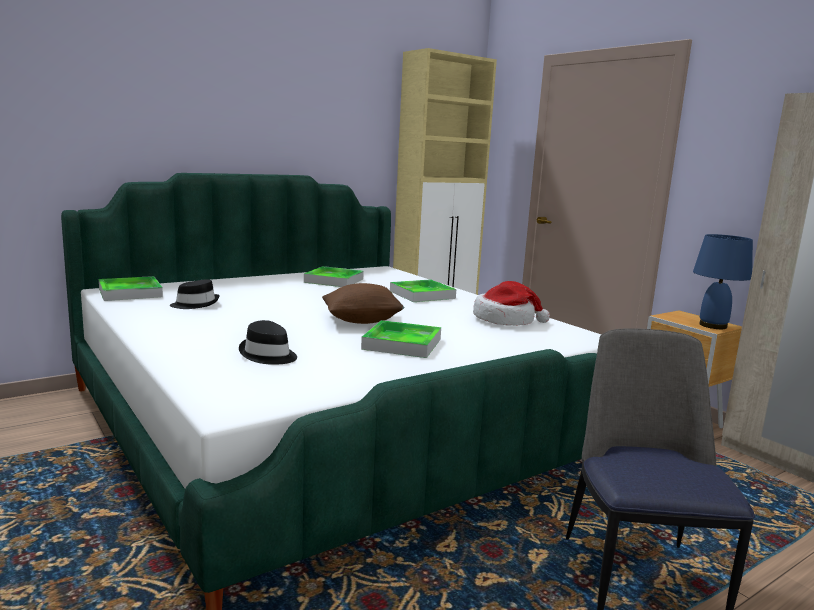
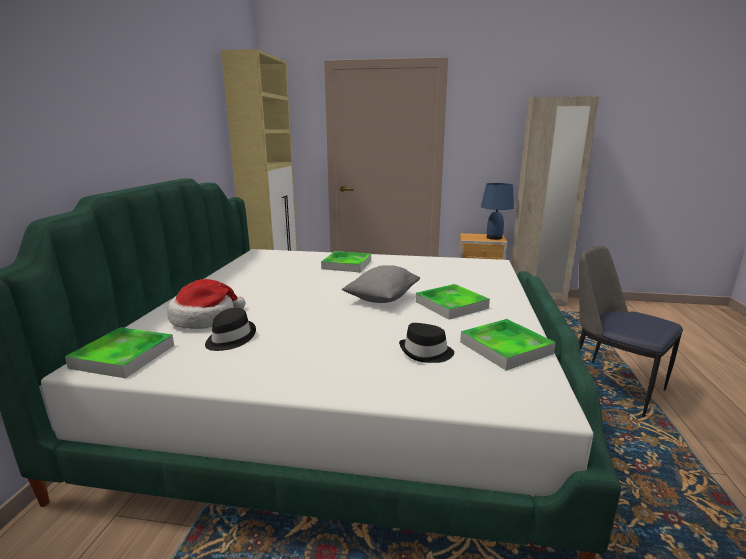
camera: 45 degrees left, 5 degrees up
(334, 280) = (259, 273): tray -> tray (505, 348)
(362, 321) = (382, 298): brown pillow -> grey pillow
(505, 320) = (436, 266): hat -> hat (205, 318)

